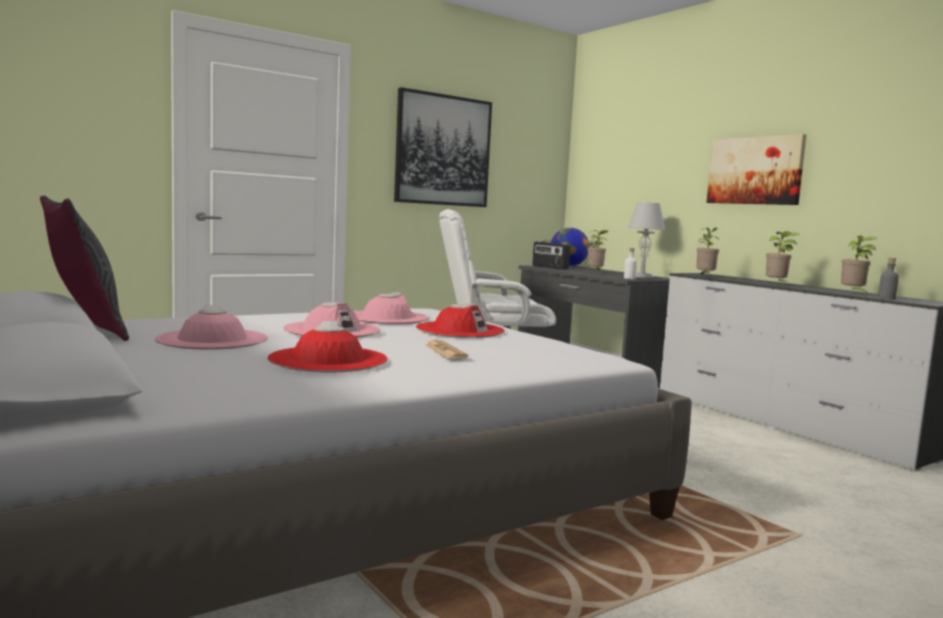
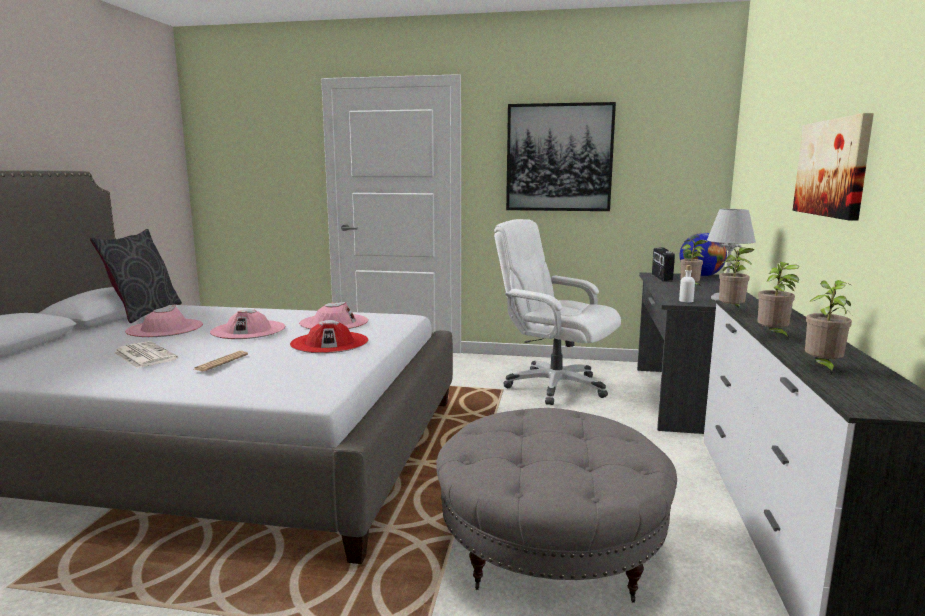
camera: 45 degrees right, 5 degrees up
(328, 360) = (144, 356): red hat -> newspaper
(729, 468) = (551, 547): none -> grey ottoman
(886, 298) = (830, 386): grey bottle -> none

